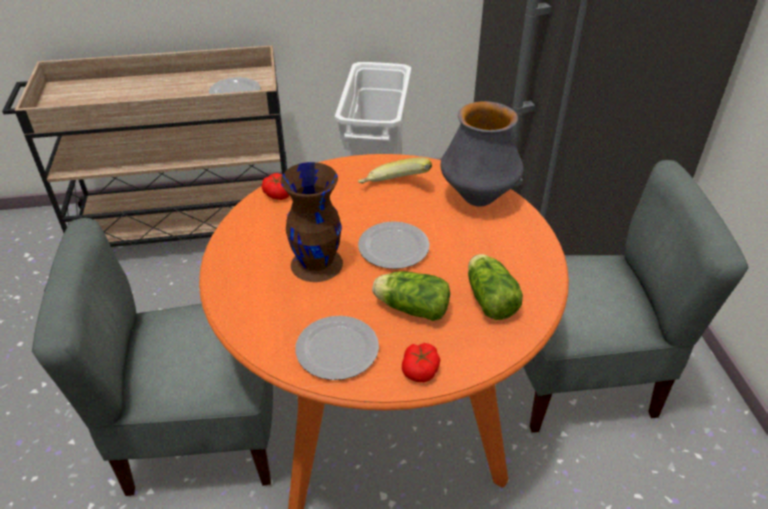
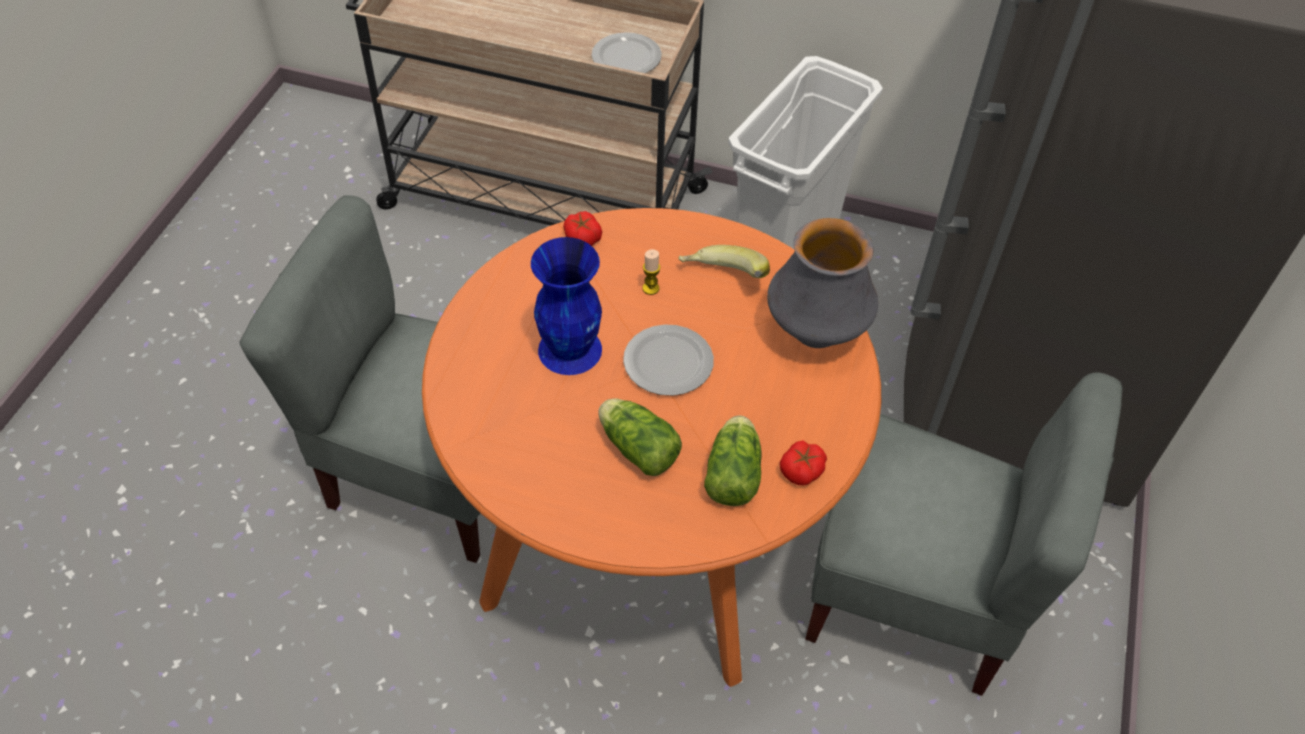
camera: 25 degrees right, 10 degrees up
(317, 263) = (571, 350): brown vase -> blue vase
(338, 350) = (529, 465): plate -> none
(348, 208) = (650, 288): none -> candle
(420, 369) = (599, 524): tomato -> tomato (802, 470)

